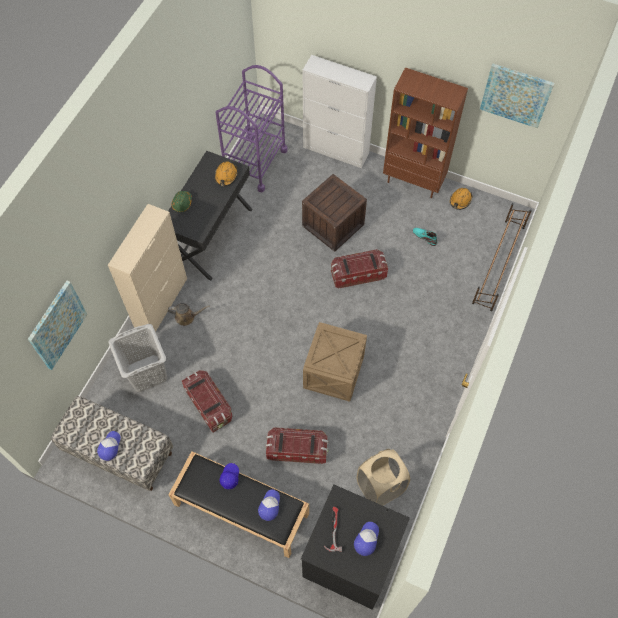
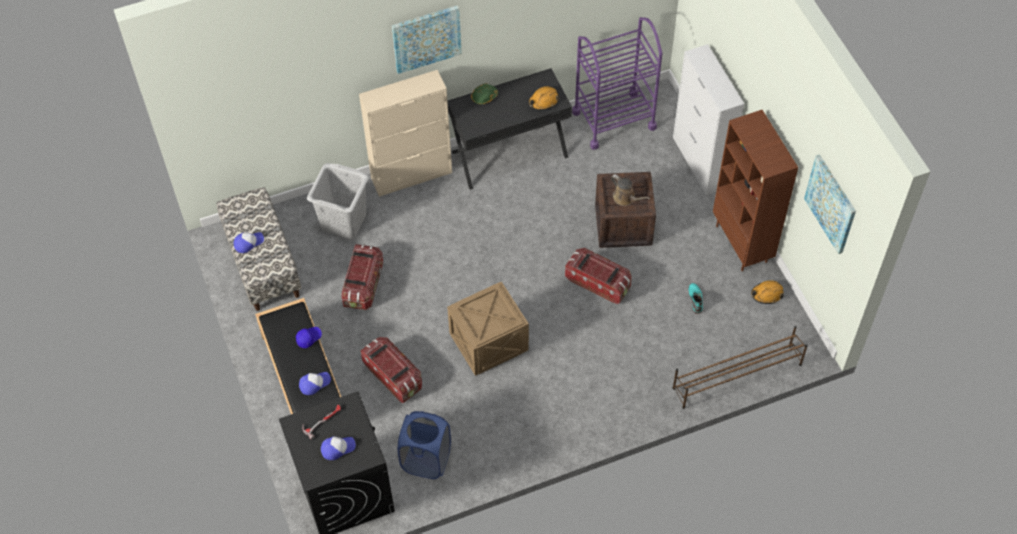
camera: 45 degrees right, 5 degrees down
(57, 325) = (277, 109): picture -> picture (426, 38)
(187, 317) = (419, 203): brown watering can -> brown watering can (625, 198)
(380, 487) = (426, 460): beige laundry basket -> blue laundry basket

